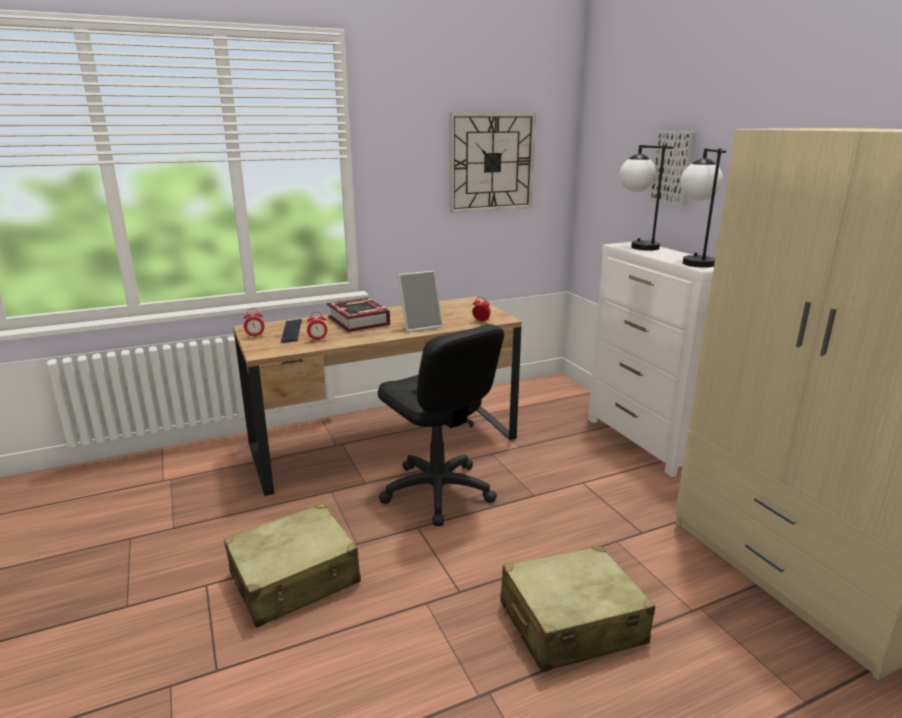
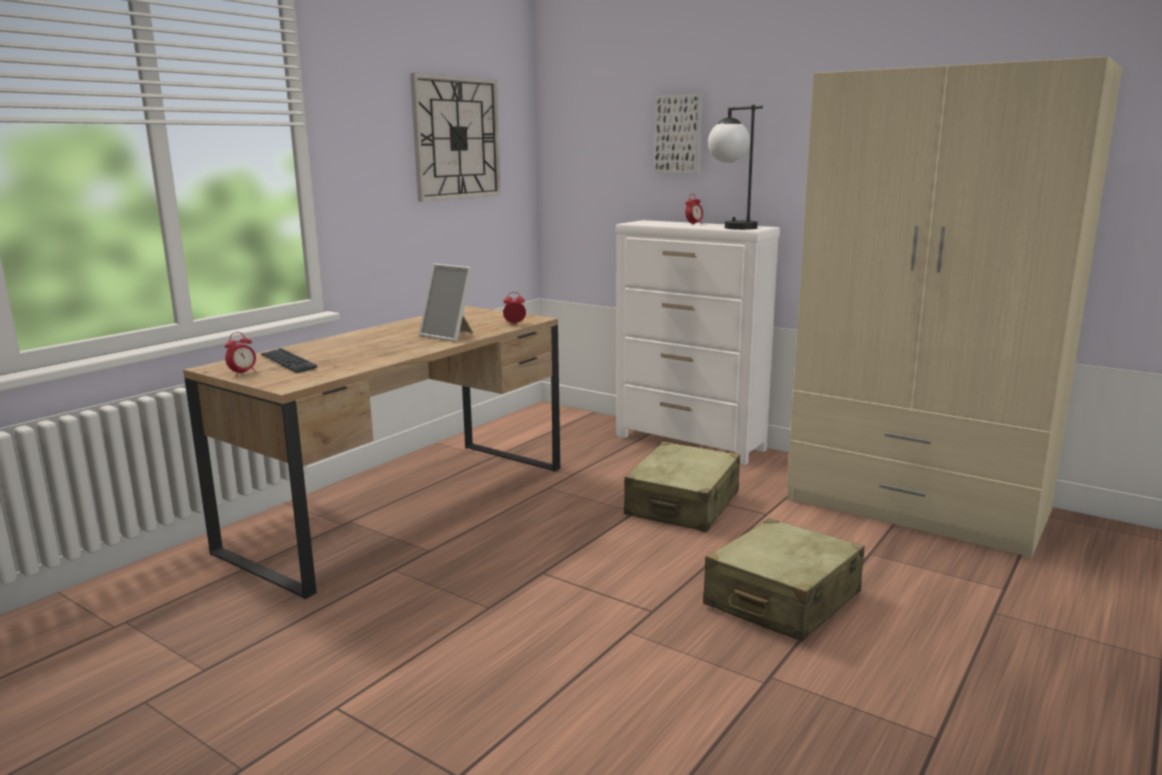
camera: 30 degrees left, 5 degrees down
(295, 578) = (451, 662): beige suitcase -> beige suitcase (683, 504)
(318, 340) = (342, 364): alarm clock -> alarm clock (693, 224)
(359, 321) = (362, 342): book -> none
(420, 326) = (450, 336): picture frame -> picture frame turned 90 degrees clockwise
(437, 491) = (527, 536): black office chair -> none
(636, 246) = (651, 222): table lamp -> none

